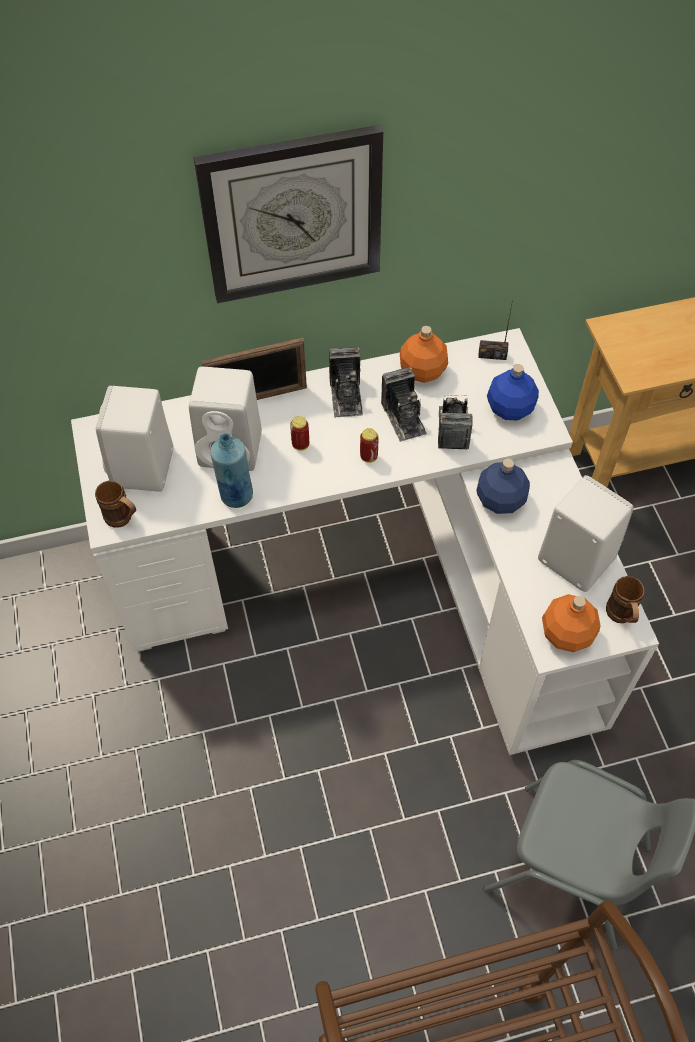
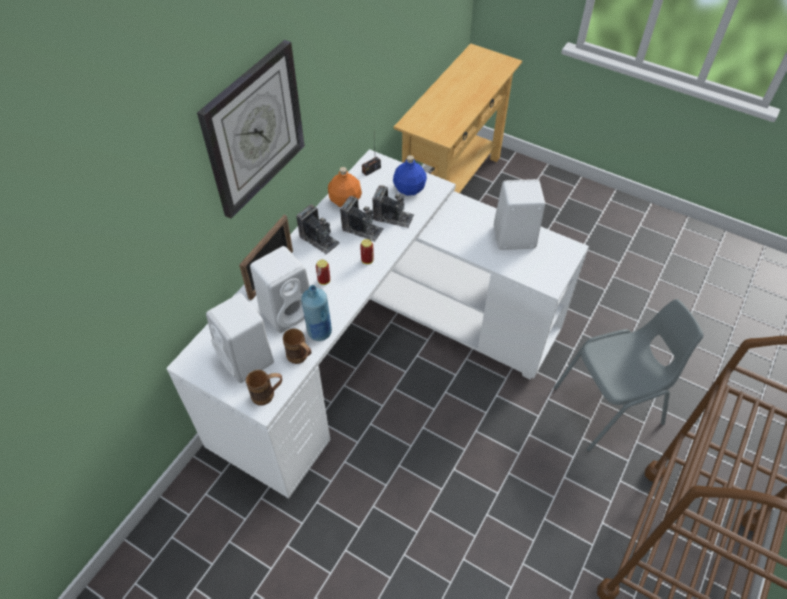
camera: 45 degrees left, 5 degrees down
(453, 428) = (393, 217): camera -> camera turned 150 degrees clockwise
(499, 499) = (450, 236): blue bottle -> none
(567, 634) = (549, 272): orange bottle -> none
(621, 617) = (562, 247): brown mug -> brown mug (300, 358)

